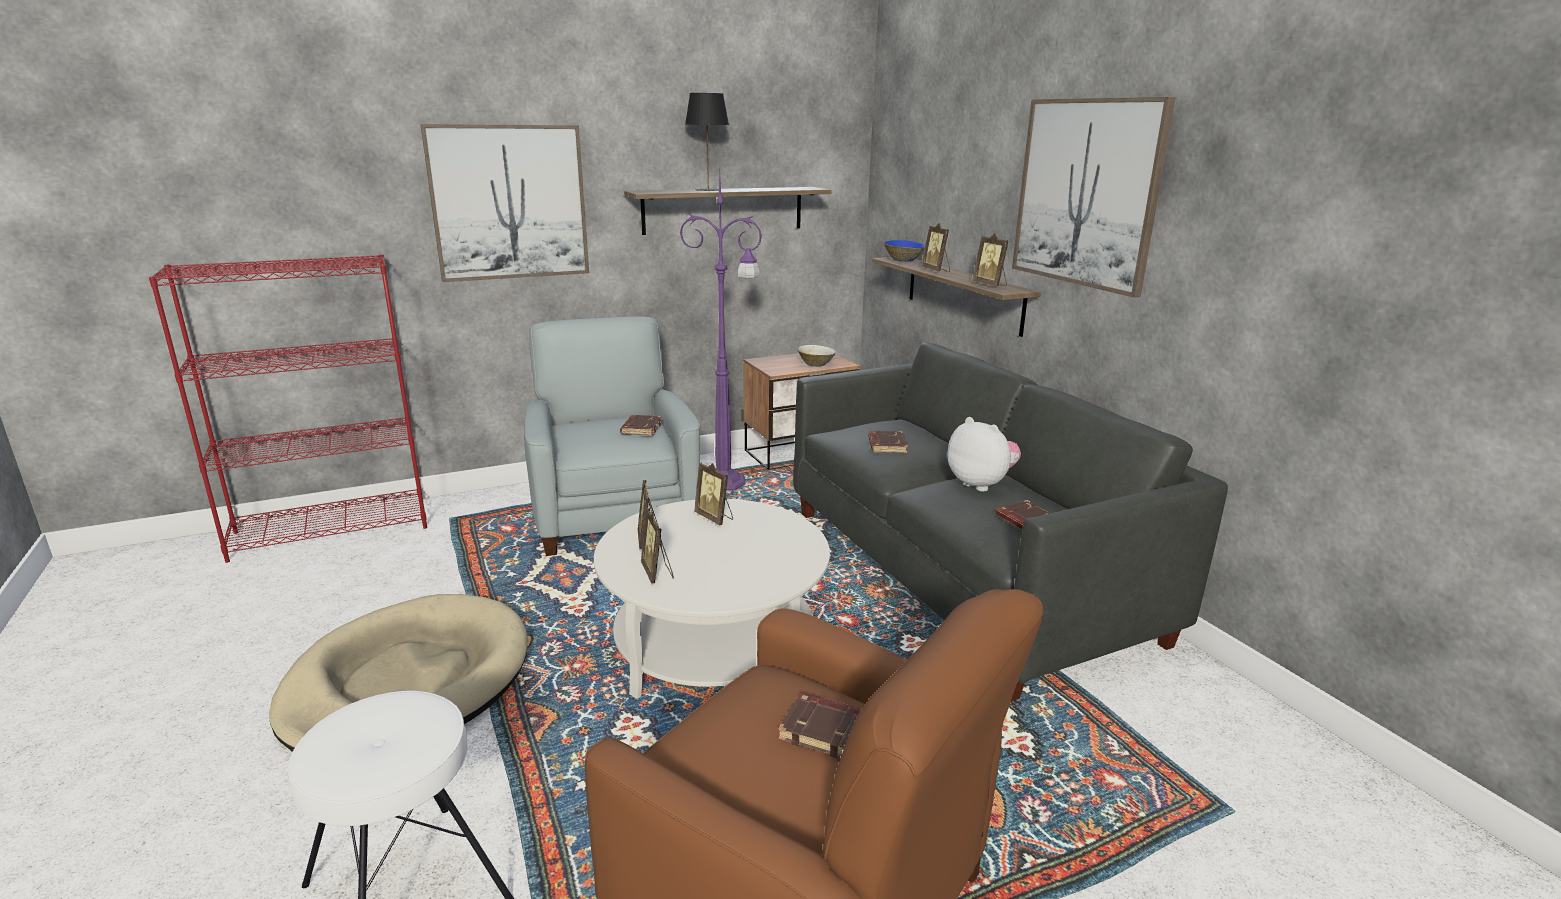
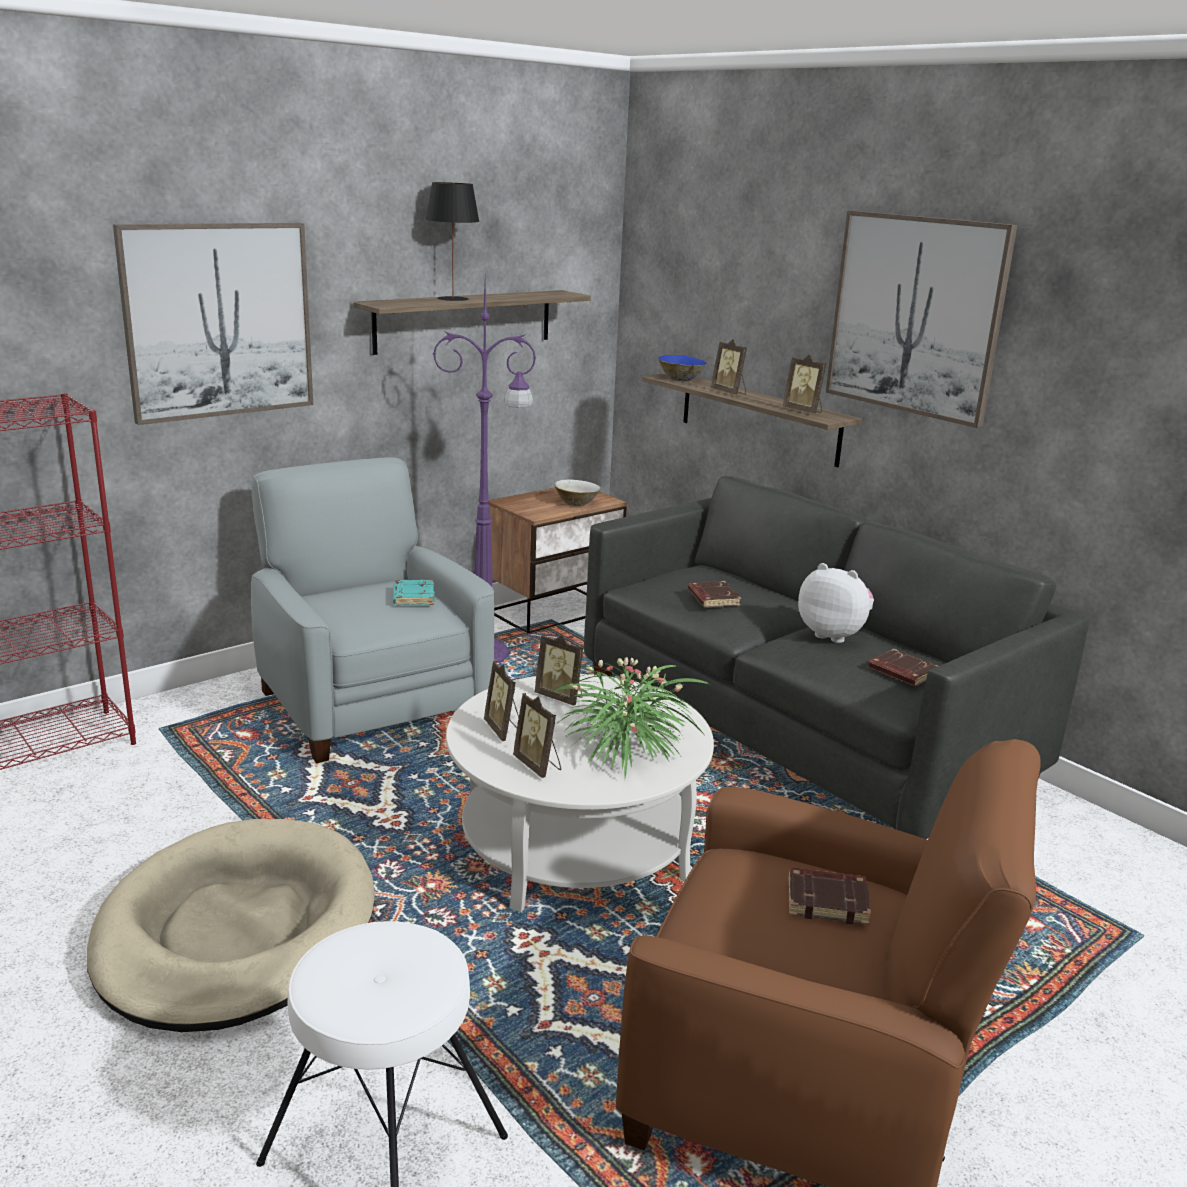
camera: 15 degrees left, 0 degrees up
(641, 428) = (412, 597): brown book -> turquoise book
(743, 563) = (624, 746): none -> potted plant

